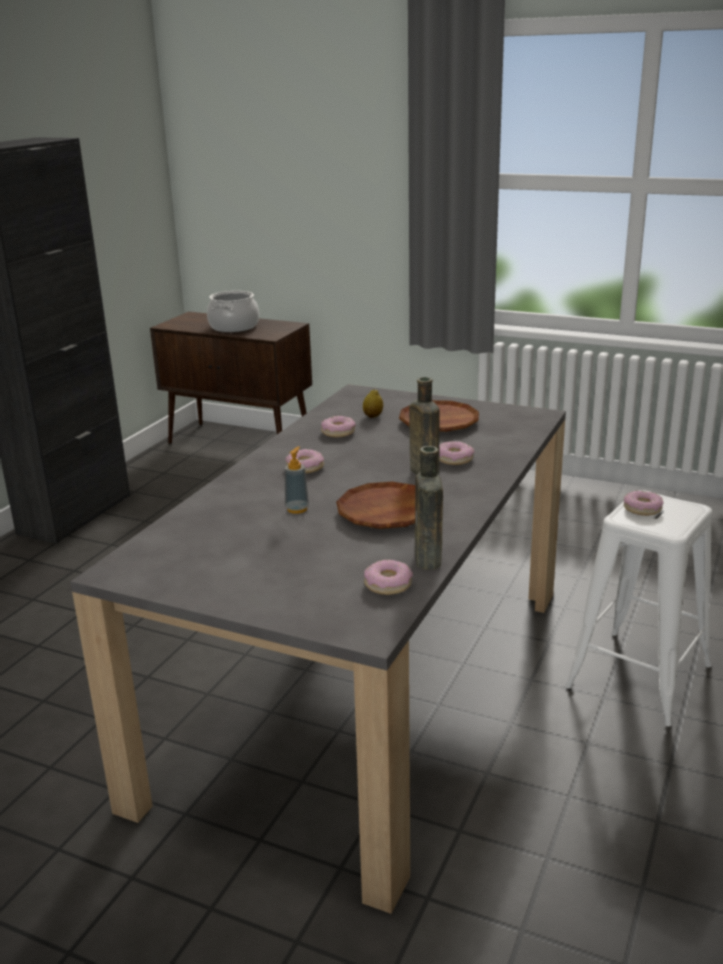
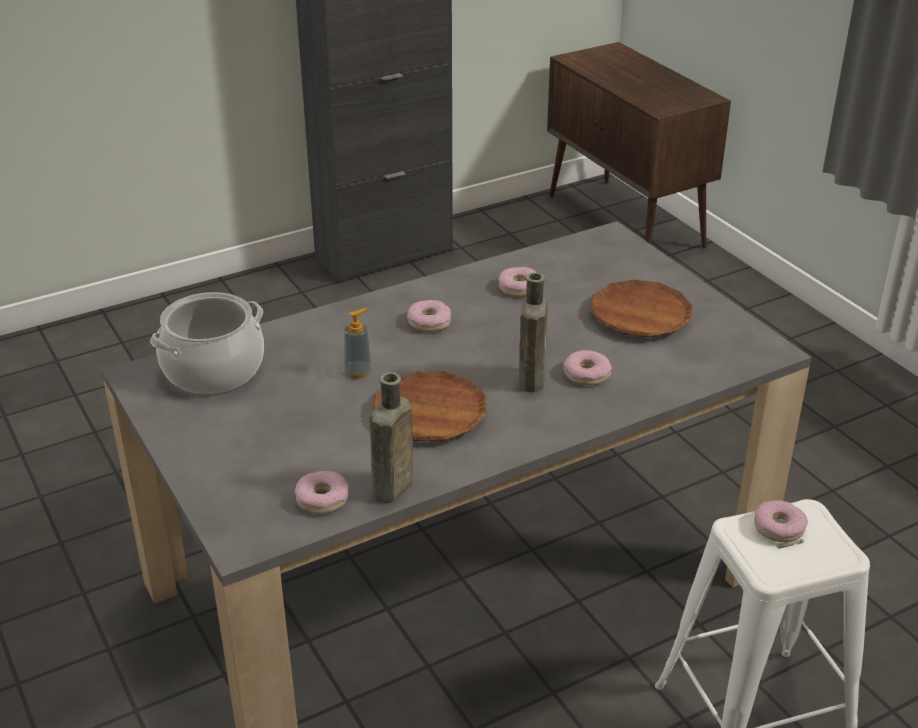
camera: 35 degrees right, 10 degrees up
(233, 327) = (638, 81): cooking pot -> cooking pot (213, 369)
(373, 416) = (582, 279): lemon -> none

